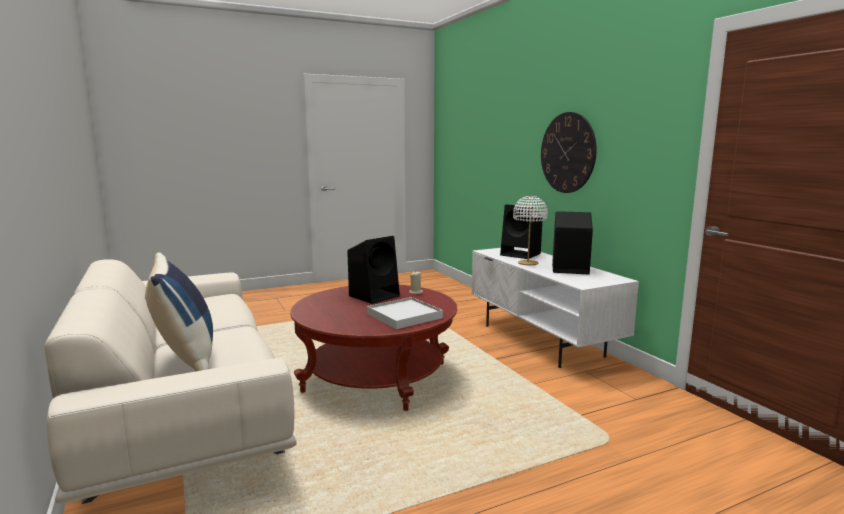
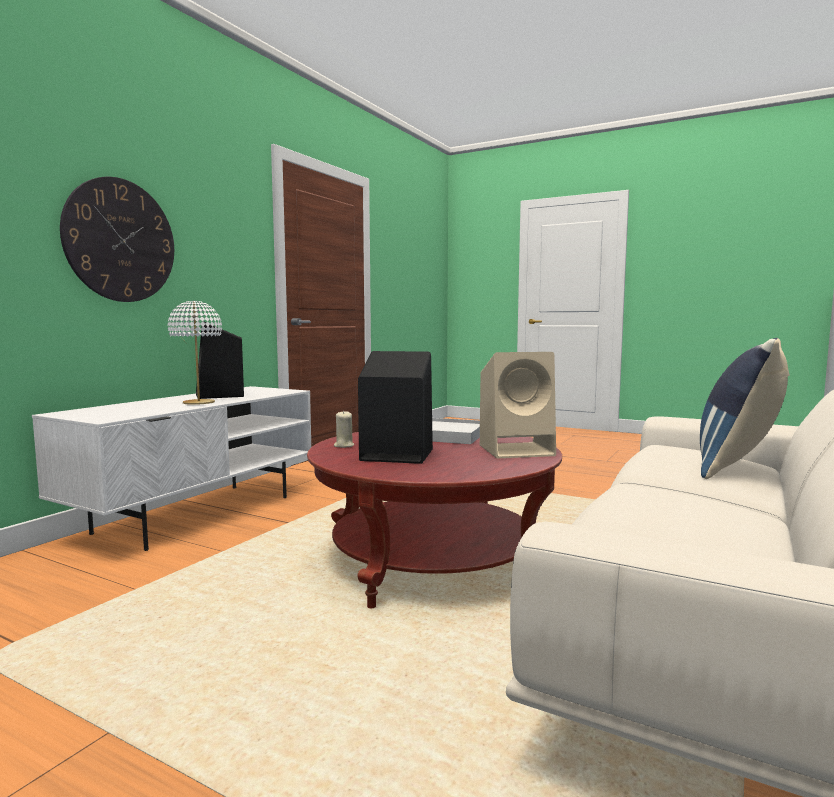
camera: 125 degrees left, 5 degrees down
(331, 318) = (518, 450): none -> beige speaker
(521, 254) = (129, 408): black speaker -> none

